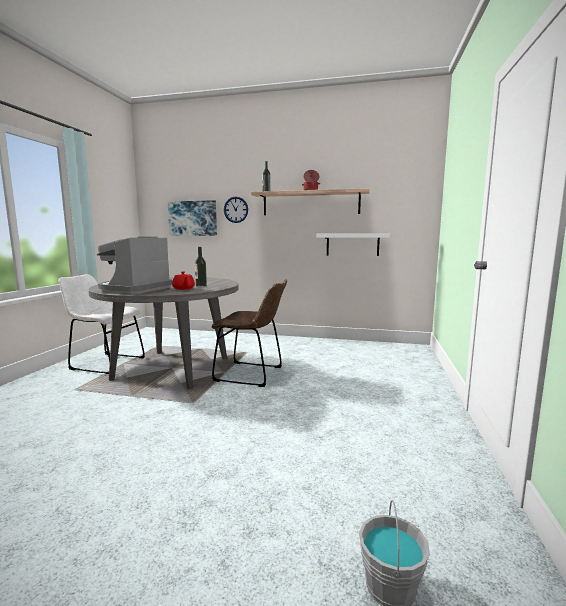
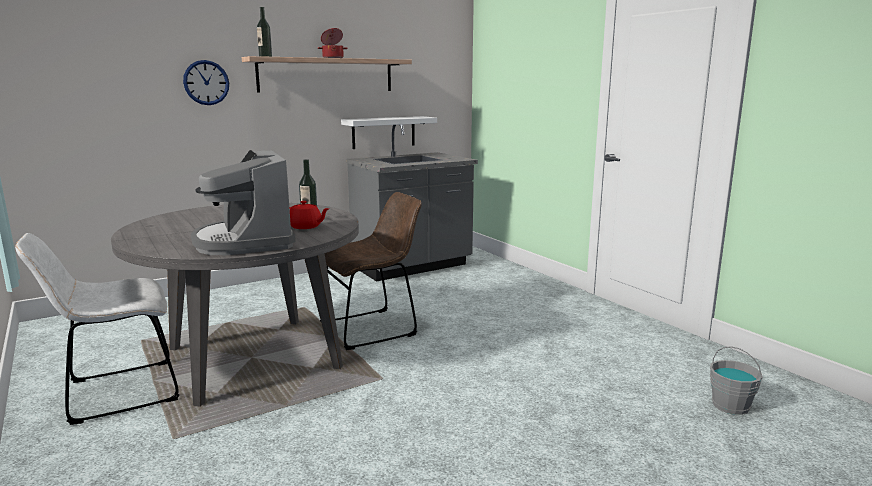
camera: 45 degrees left, 5 degrees up
(193, 218) = (118, 98): picture -> none
(355, 348) = (412, 267): none -> grey counter

